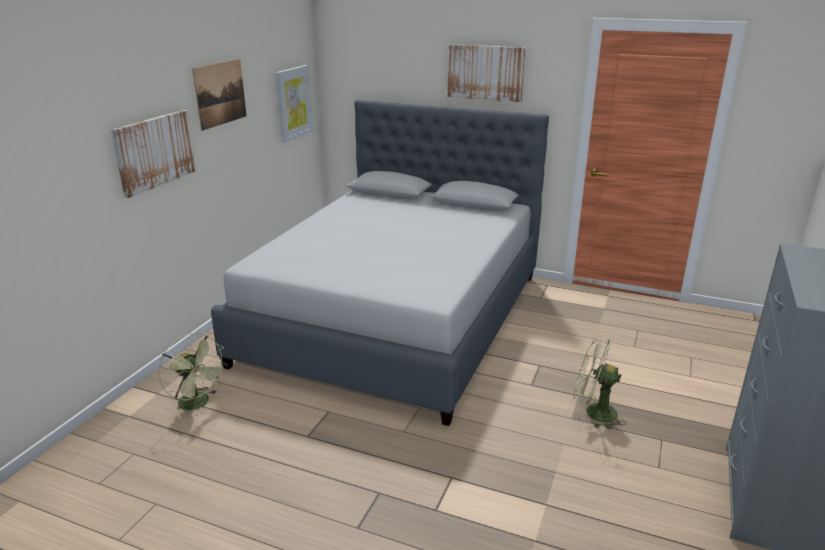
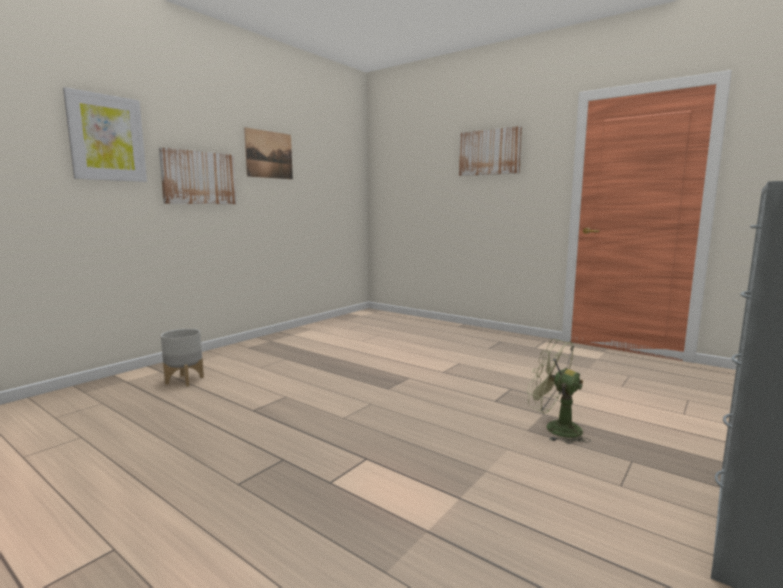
camera: 15 degrees right, 15 degrees down
(198, 404) = (185, 380): green fan -> grey planter
(293, 103) = (340, 184): picture -> picture (107, 138)
(397, 317) = (393, 348): grey bed -> none

